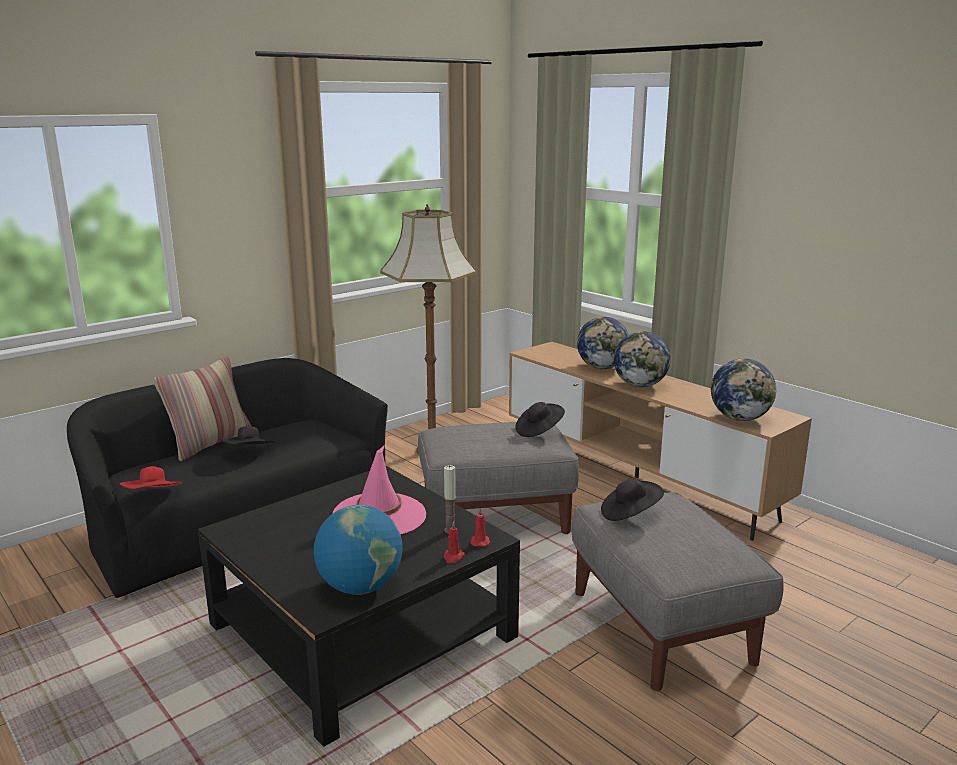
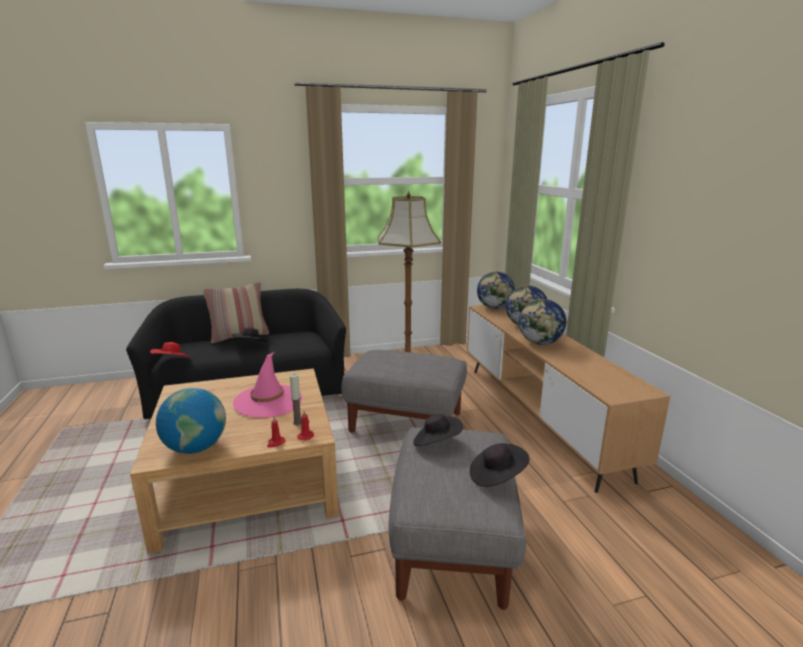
camera: 25 degrees right, 0 degrees up
(362, 631) = (248, 480): black coffee table -> beige coffee table
(539, 431) = (440, 364): black hat -> black hat (496, 476)
(740, 418) = (598, 383): globe -> globe (494, 308)

